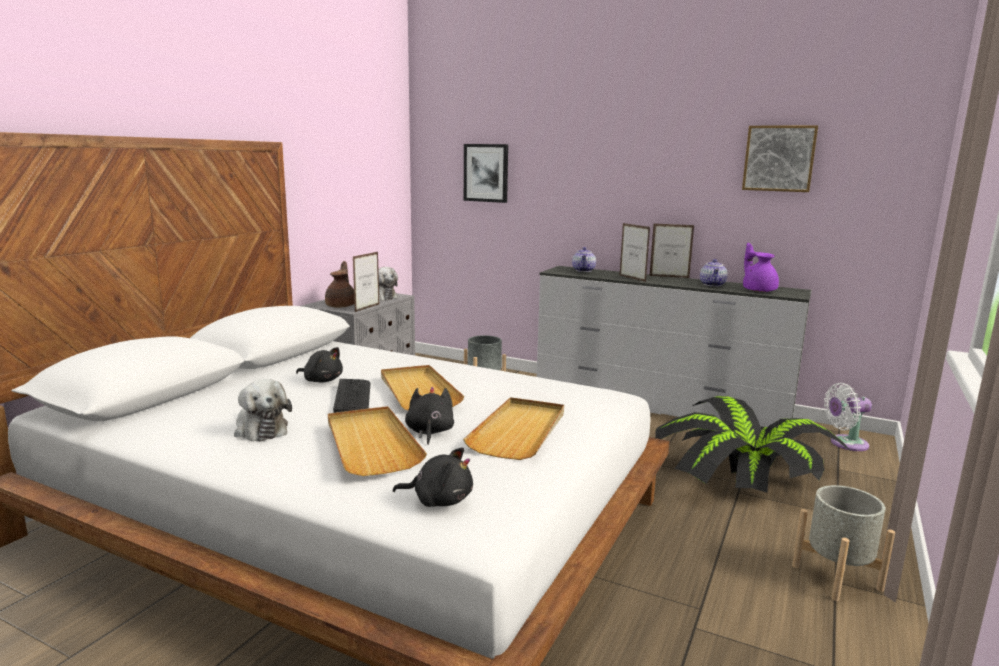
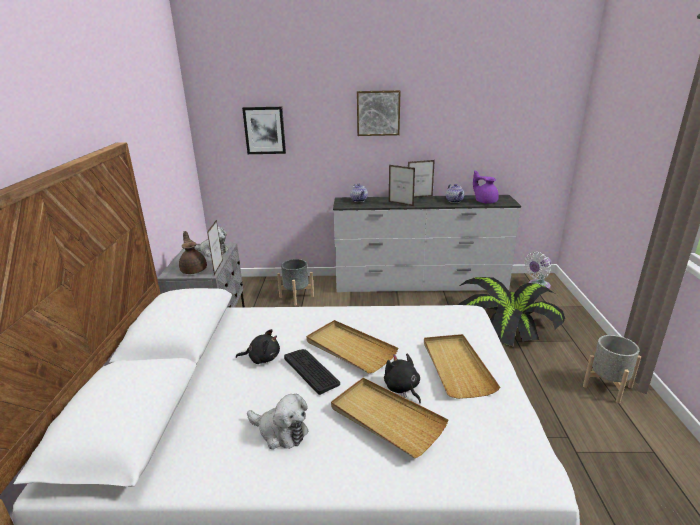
camera: 25 degrees left, 10 degrees up
(439, 500) = (486, 455): black plush toy -> none
(779, 158) = (487, 110): picture -> picture (378, 113)

